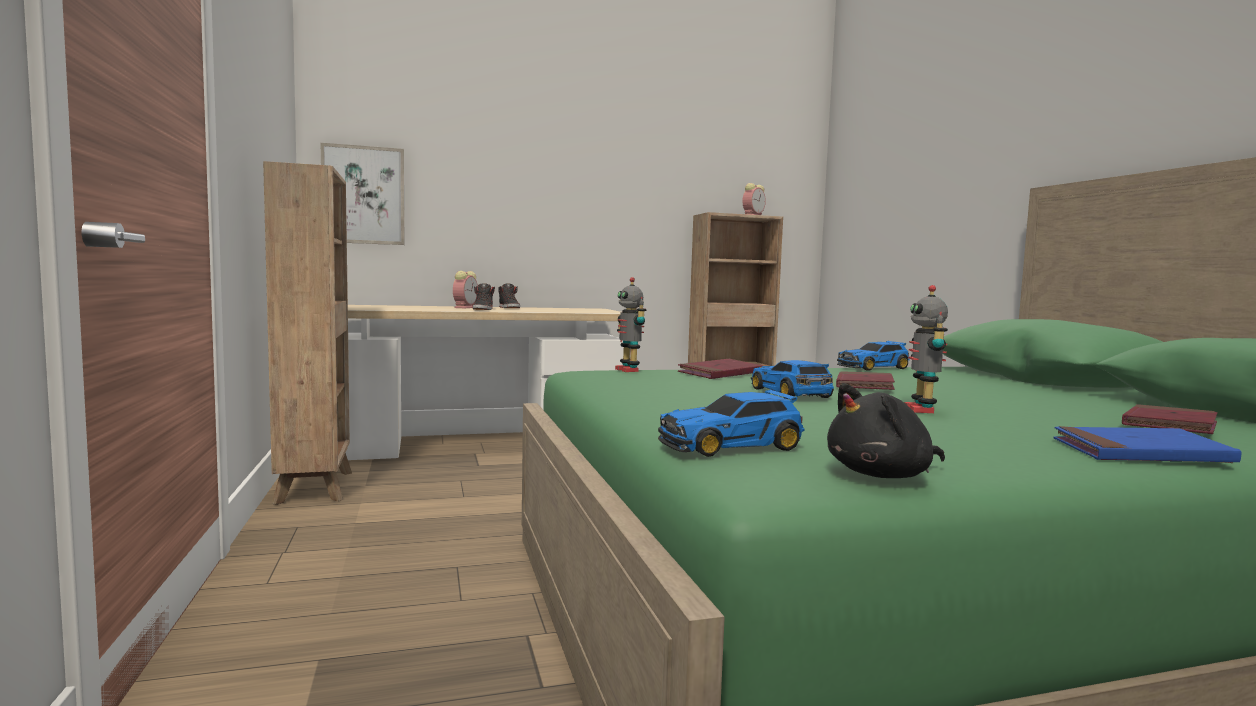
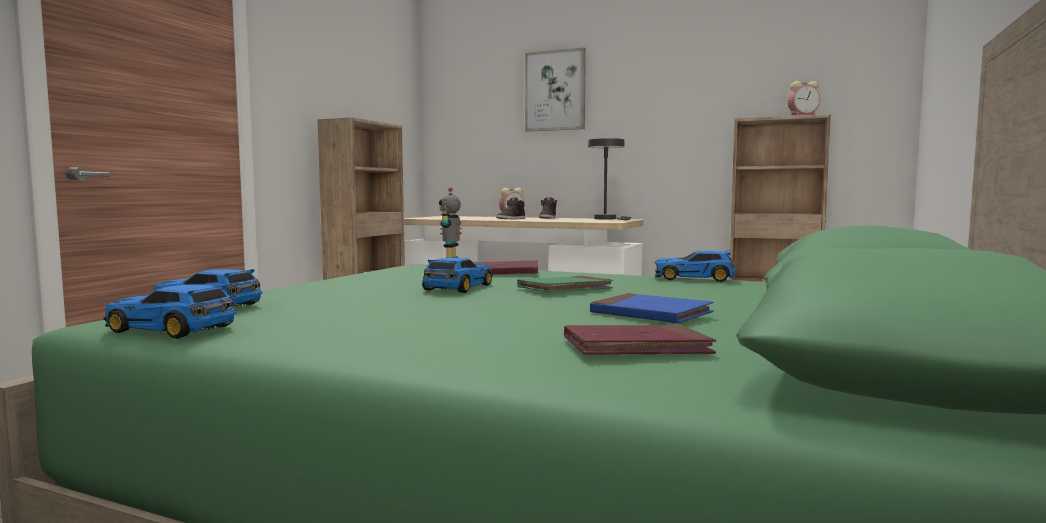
camera: 40 degrees right, 0 degrees up
(363, 195) = (459, 133): picture -> picture (555, 91)
(576, 308) = (608, 219): none -> grey table lamp
(864, 386) = (565, 289): red book -> green book
(883, 475) = (172, 329): black plush toy -> toy car
(921, 410) = (477, 307): toy robot -> none
(1140, 453) = (424, 353): blue book -> blue book (650, 314)

